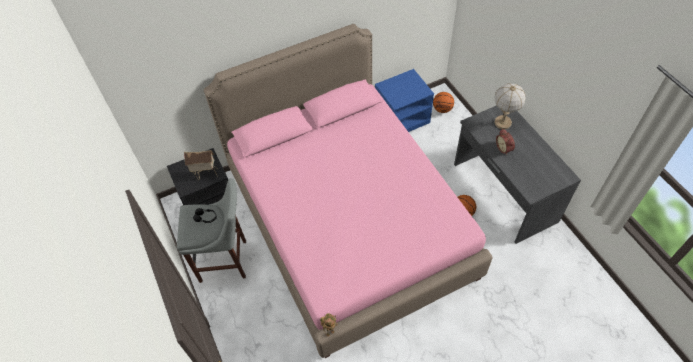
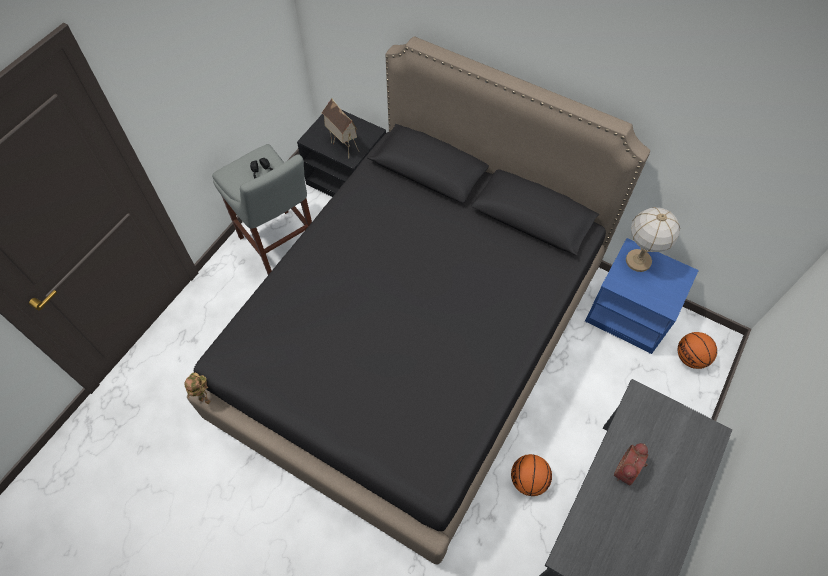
camera: 55 degrees right, 5 degrees up
(348, 222) = (414, 342): pink bed -> black bed
(503, 122) = (679, 444): table lamp -> table lamp (638, 261)

